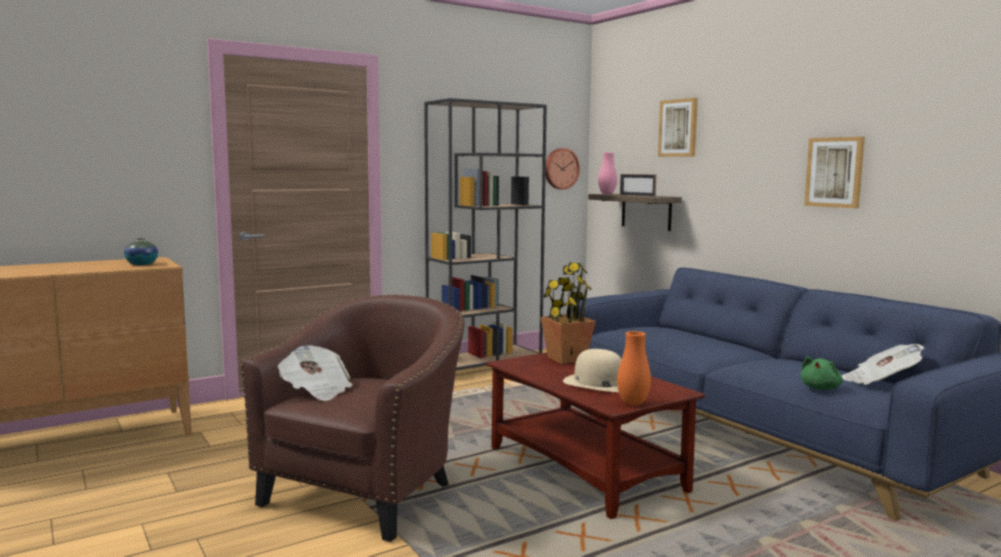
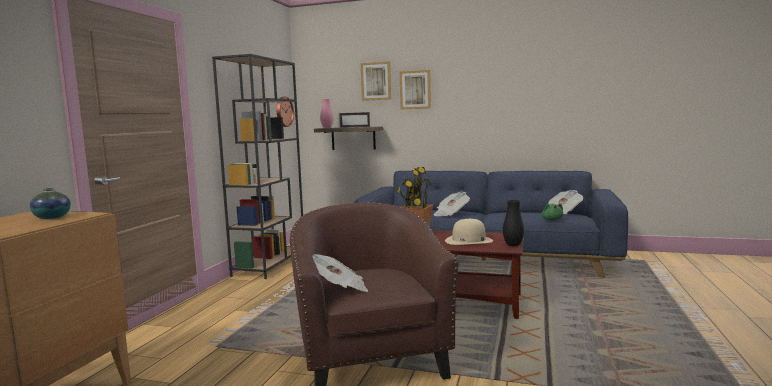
camera: 40 degrees left, 0 degrees up
(632, 404) = (513, 245): orange vase -> black vase
(695, 345) = (450, 214): none -> newspaper
(834, 172) = (491, 105): picture -> picture (415, 90)

